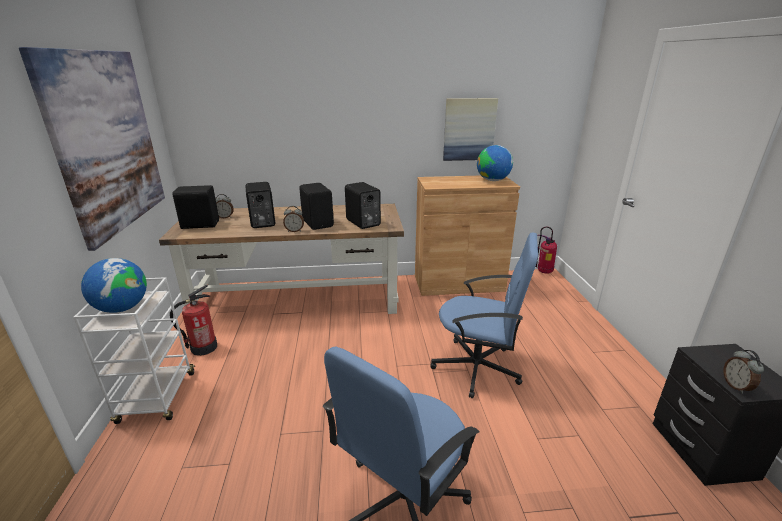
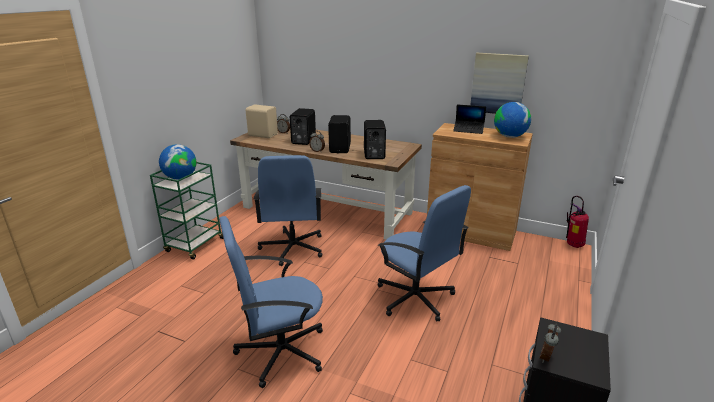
camera: 30 degrees right, 0 degrees up
(107, 142) = (202, 69): picture -> none
(157, 398) = (195, 245): white cart -> green cart
(200, 224) = (263, 135): black speaker -> beige speaker
(203, 348) = (240, 224): fire extinguisher -> none
(298, 357) = (292, 248): none -> blue office chair
(450, 180) = (468, 130): none -> laptop

